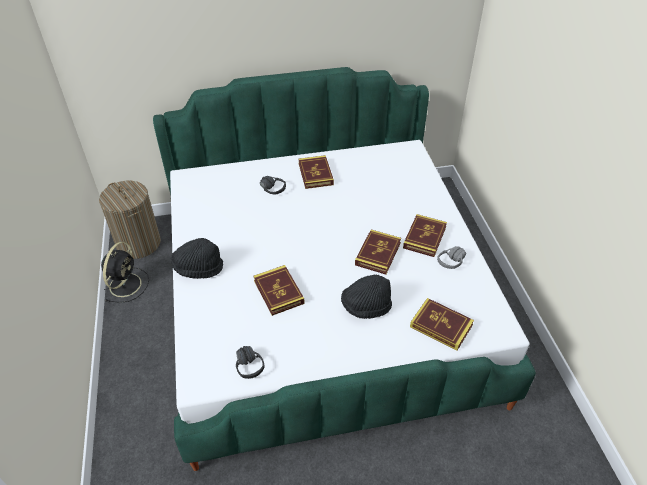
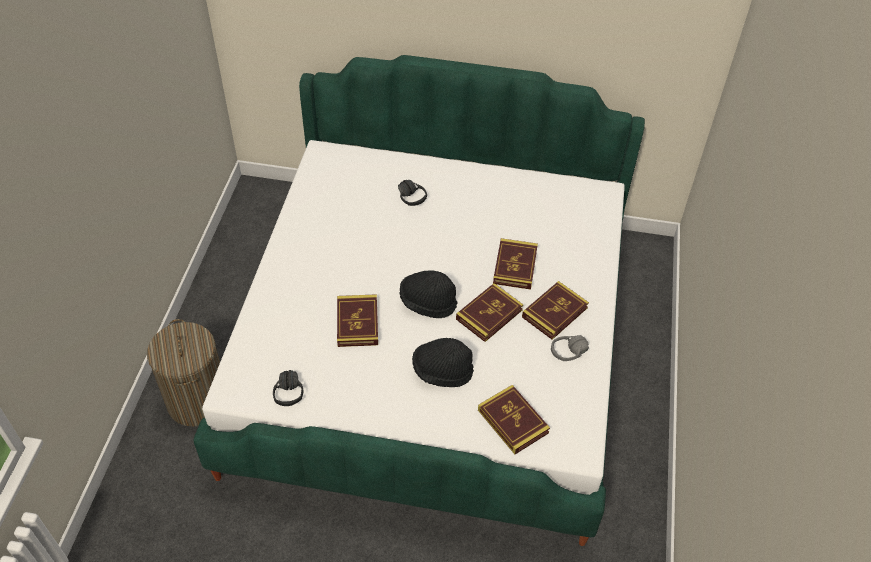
camera: 20 degrees right, 5 degrees up
(126, 284) = (229, 254): black fan -> none
(138, 243) = (260, 210): laundry basket -> laundry basket (198, 400)
(198, 268) = (287, 268): black hat -> black hat (427, 303)
(315, 174) = (470, 193): book -> book (515, 266)

